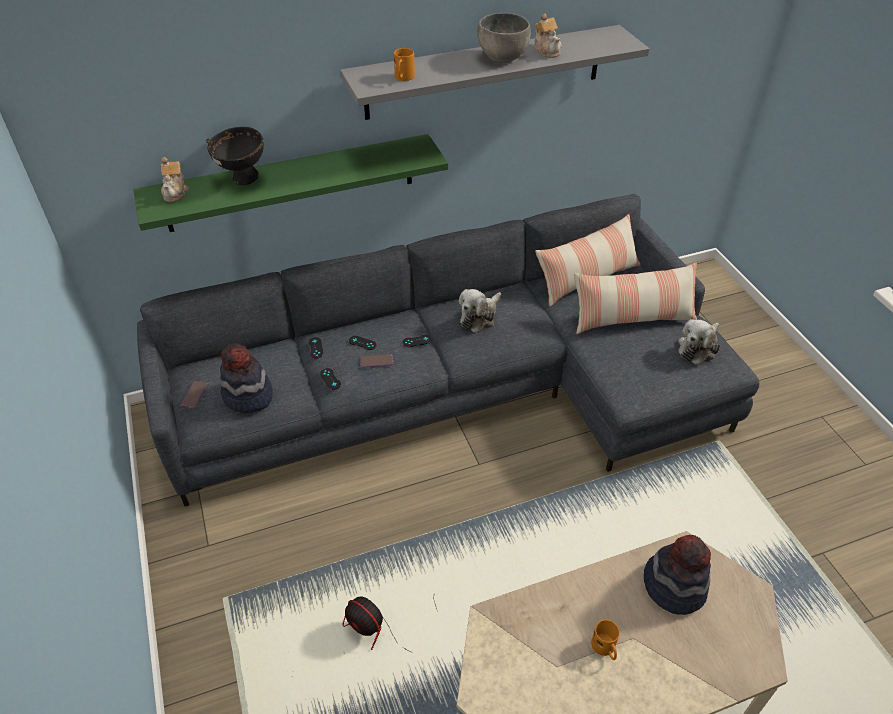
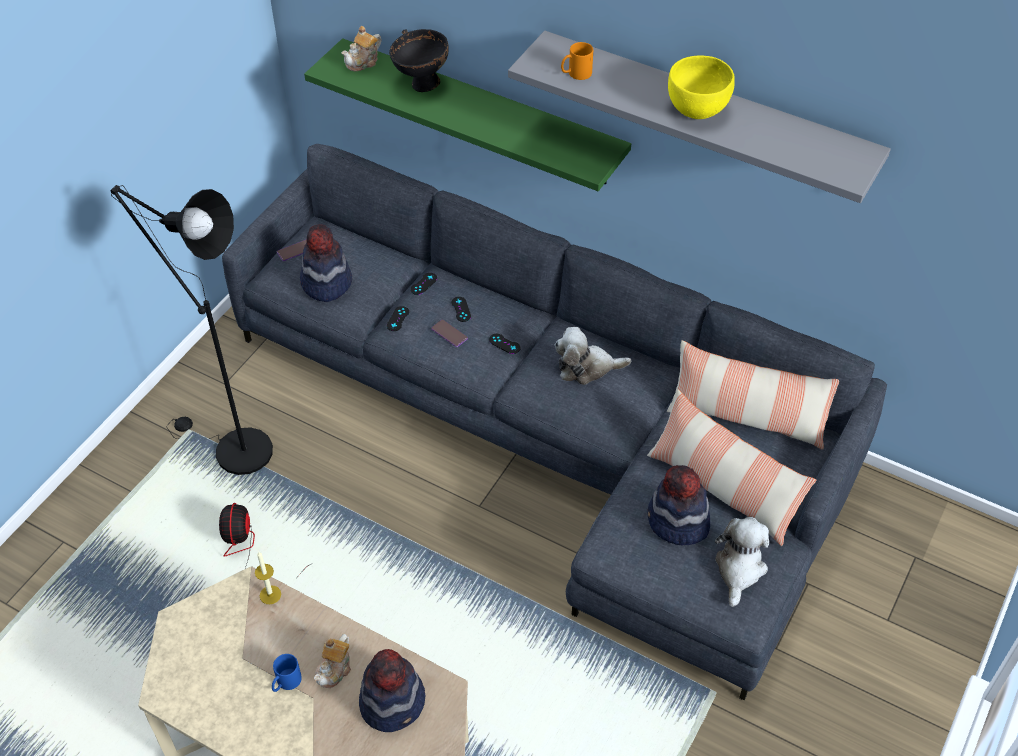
camera: 50 degrees right, 5 degrees up
(276, 579) = (233, 449): none -> black floor lamp
(502, 58) = (697, 110): grey bowl -> yellow bowl
(511, 609) = (270, 595): none -> candle
(547, 50) = (754, 129): teapot -> teapot (334, 669)
(605, 649) = (286, 683): orange mug -> blue mug
(641, 351) = (677, 522): none -> hat
(698, 348) = (739, 569): plush toy -> plush toy turned 105 degrees clockwise

